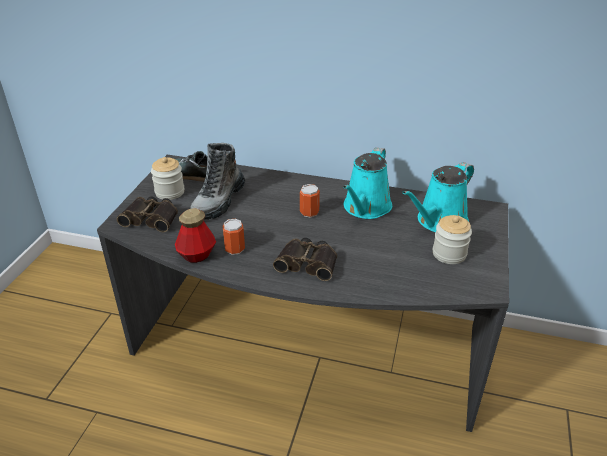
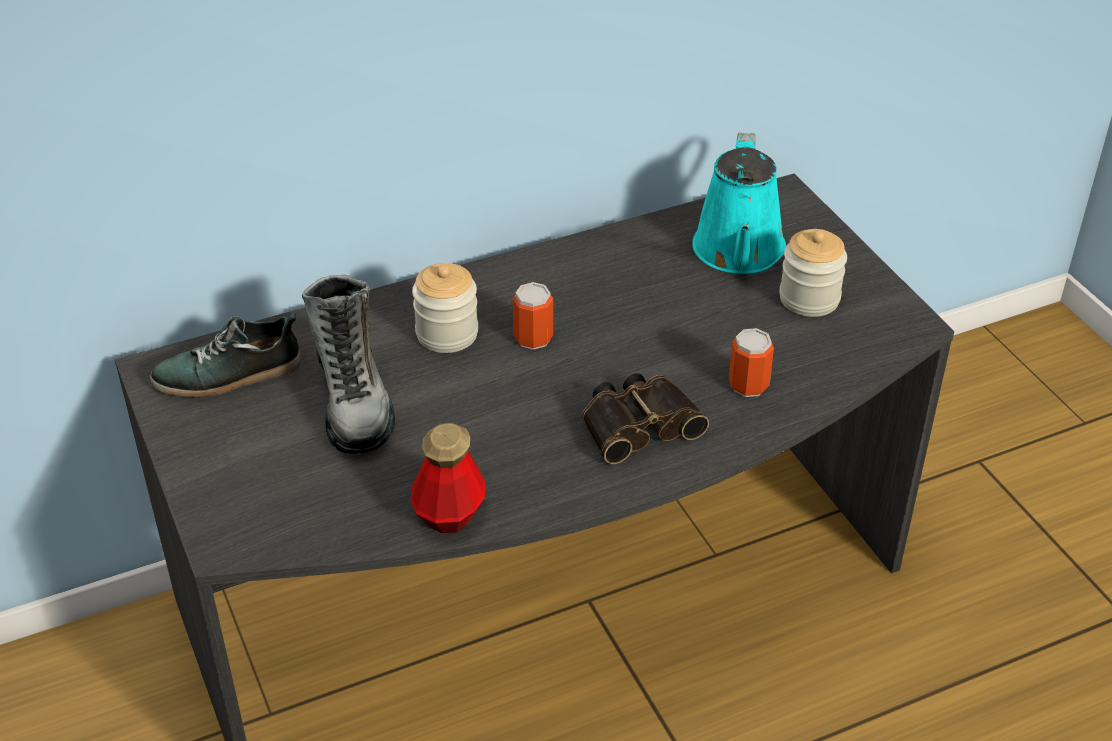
camera: 40 degrees left, 5 degrees up
(152, 218) = (274, 497): binoculars -> none
(170, 192) = (236, 431): jar -> jar (447, 334)
(234, 249) = (496, 467): can -> can (748, 385)
(365, 208) = (610, 285): turquoise watering can -> none

